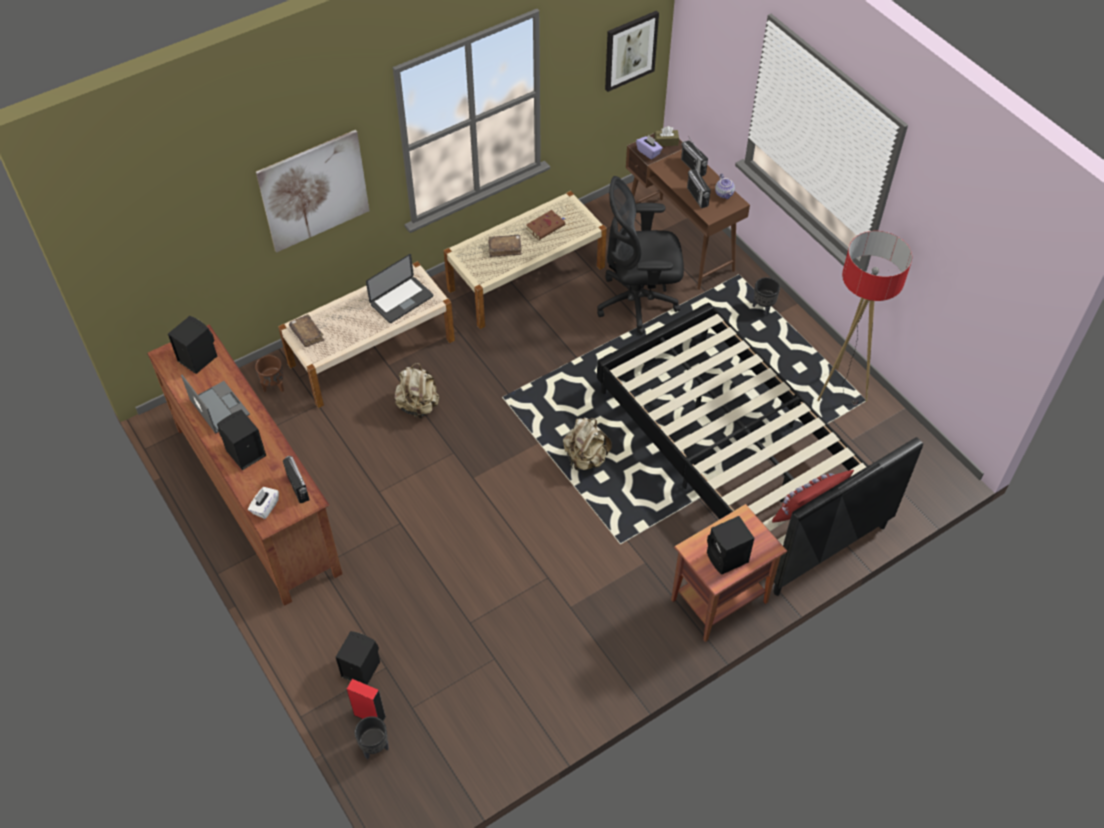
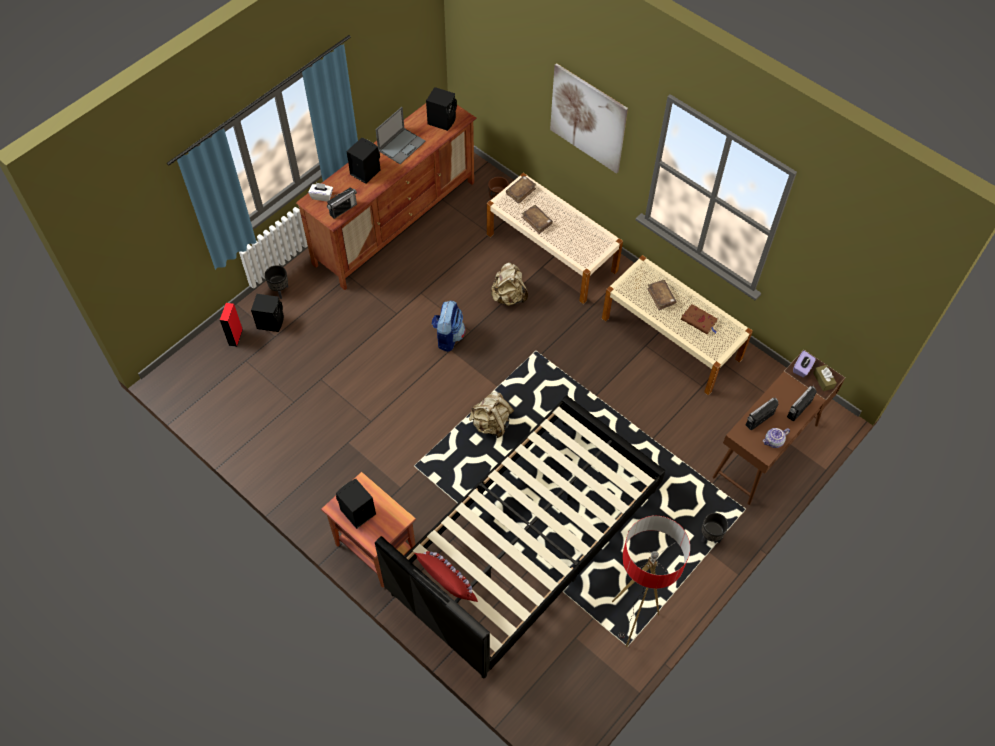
camera: 75 degrees right, 5 degrees up
(358, 329) = (537, 221): none -> brown book
(375, 747) = (212, 346): black planter -> black planter (280, 291)
(401, 300) = (576, 241): laptop -> none
(453, 476) = (448, 336): none -> backpack
(630, 50) = (865, 293): picture -> none
(641, 300) = (680, 432): black office chair -> none

